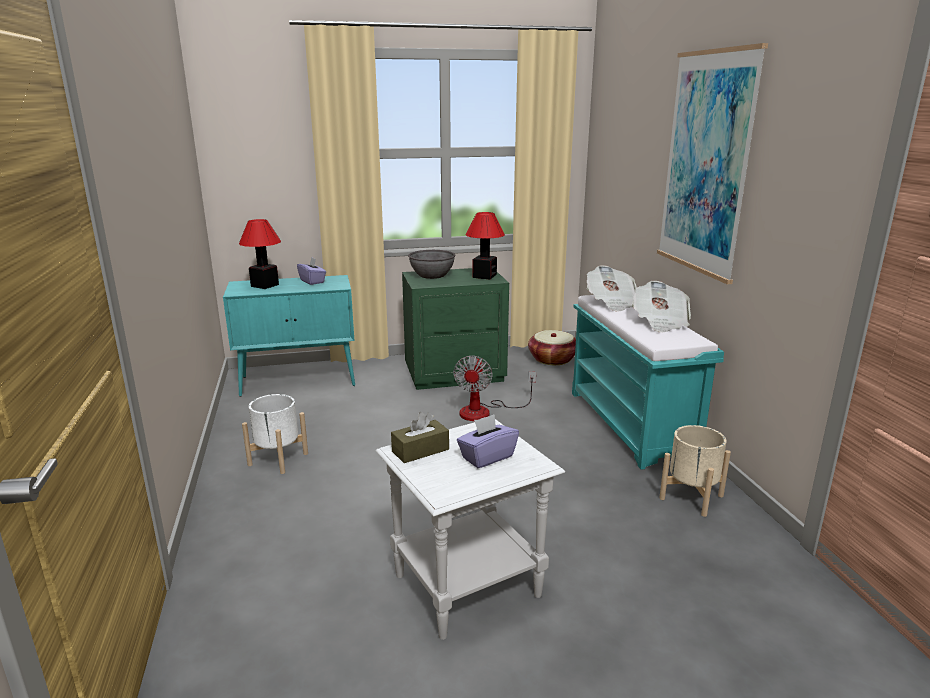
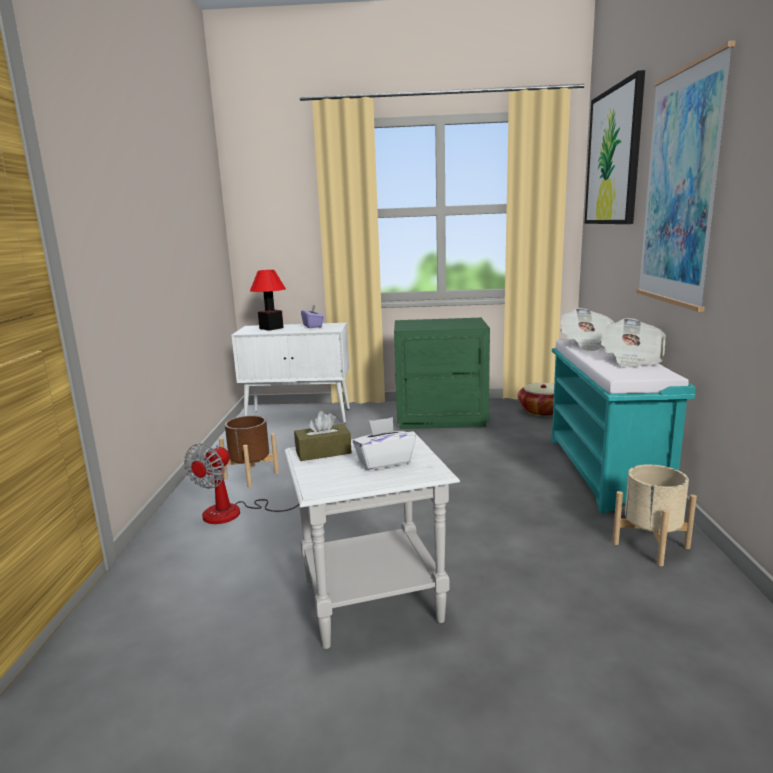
camera: 15 degrees right, 5 degrees down
(278, 459) = (251, 475): white planter -> brown planter
(299, 381) = (299, 417): turquoise cabinet -> white cabinet
(432, 275) = (420, 322): grey bowl -> none
(484, 276) = (468, 323): table lamp -> none
(484, 411) = (456, 450): fan -> fan (236, 512)
(487, 457) = (384, 462): purple tissue box -> white tissue box
(627, 111) = (613, 157): none -> picture

